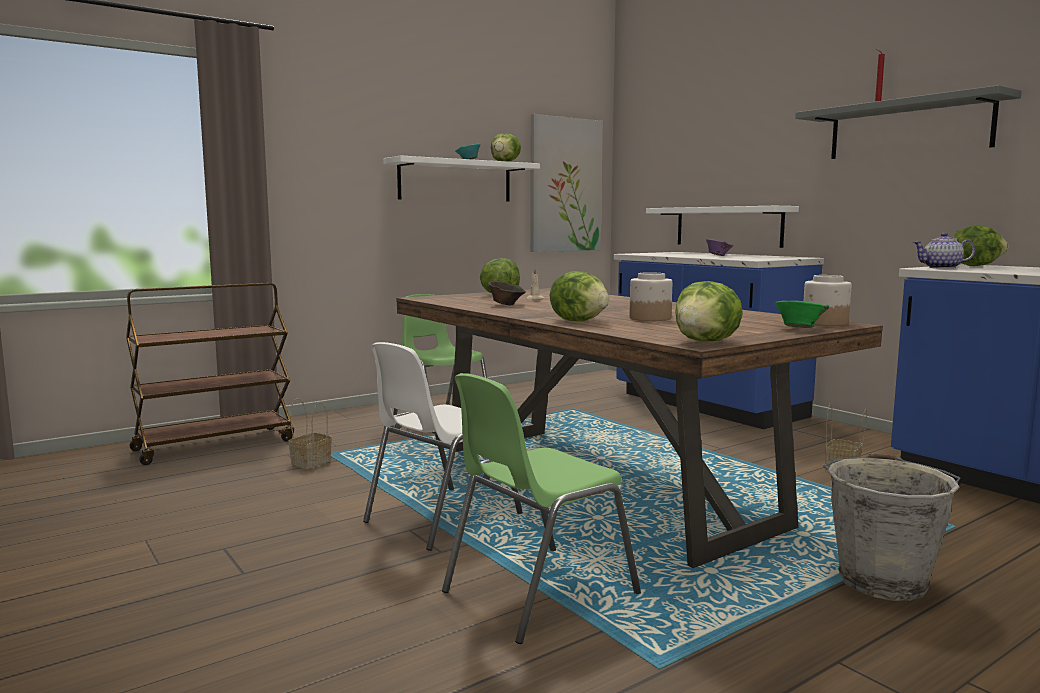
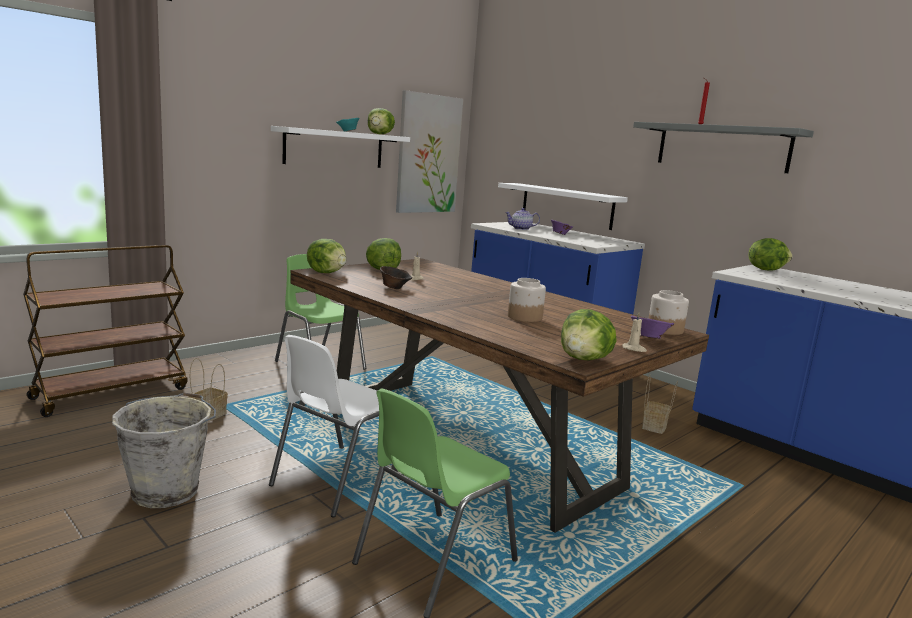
camera: 10 degrees left, 5 degrees up
(579, 321) = (468, 320): lettuce -> lettuce (327, 273)
(775, 335) = (634, 349): none -> beige candle
(798, 328) = (648, 338): green bowl -> purple bowl
(882, 580) = (698, 541): grey bucket -> grey bucket (167, 490)
(941, 268) = (744, 273): teapot -> teapot (521, 229)

